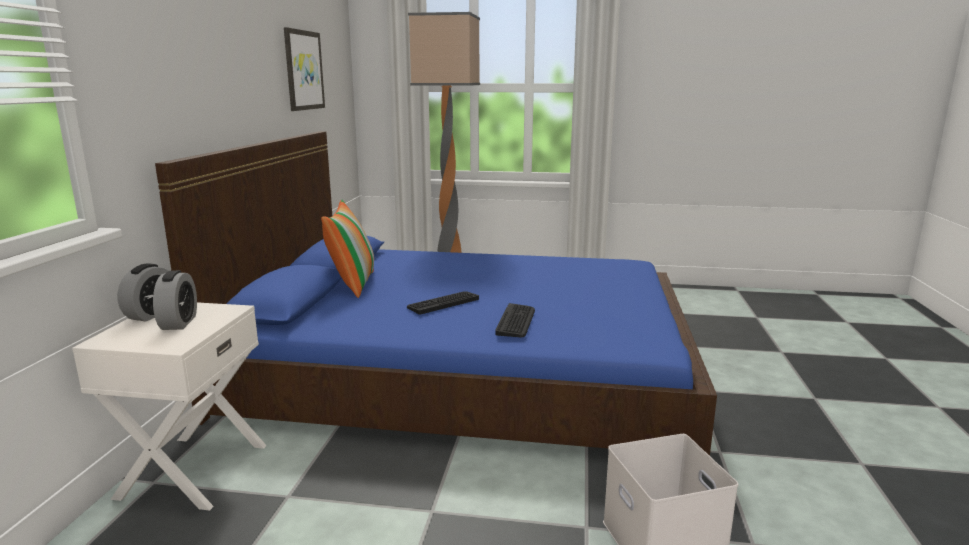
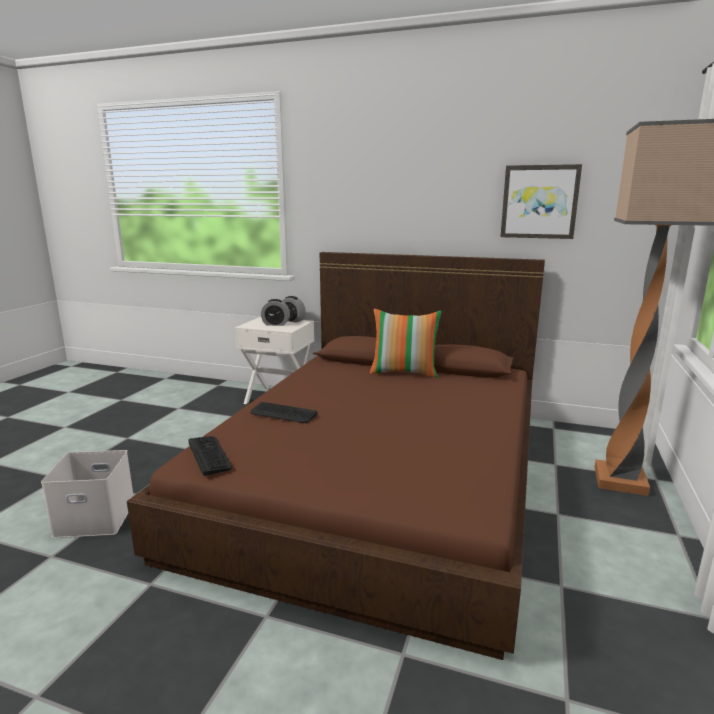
camera: 100 degrees right, 0 degrees up
(443, 303) = (343, 395): keyboard -> keyboard (209, 455)
(467, 363) = (381, 474): blue bed -> brown bed

